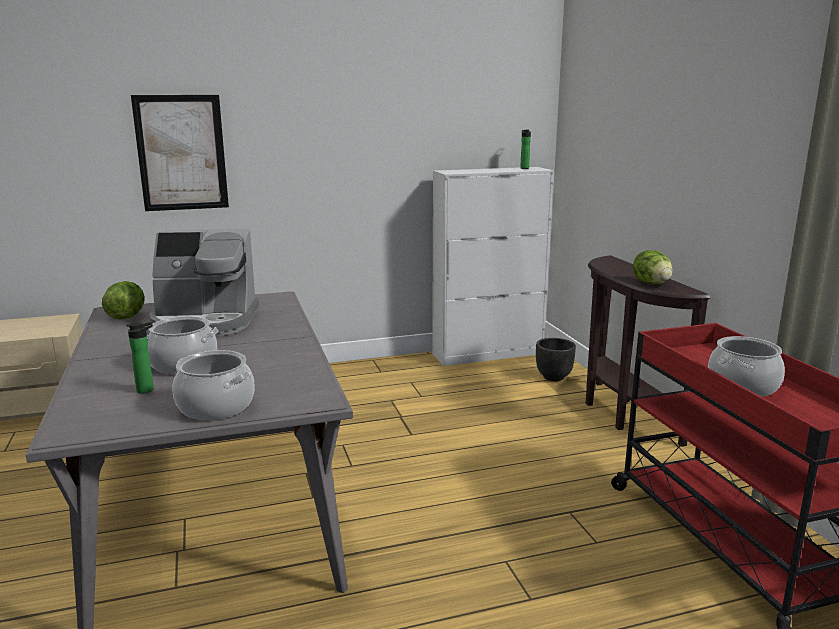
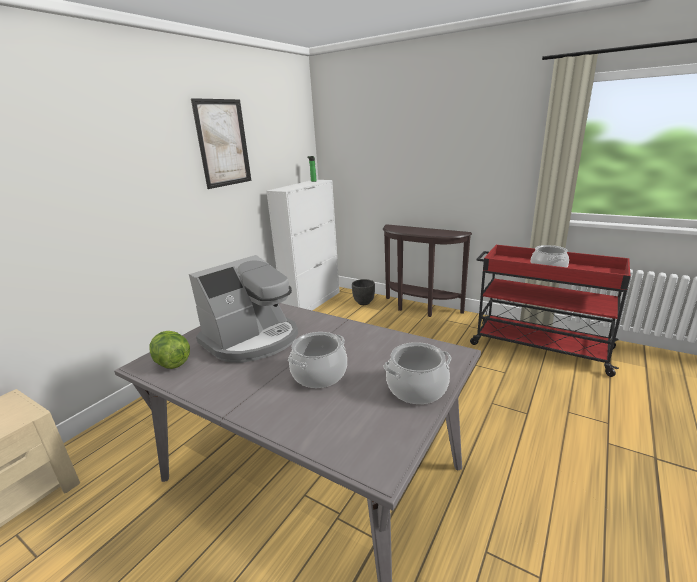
camera: 40 degrees left, 5 degrees up
(148, 390) = (346, 403): bottle -> none
(181, 153) = (87, 206): picture -> picture (223, 143)
(651, 284) = (440, 233): lettuce -> none

